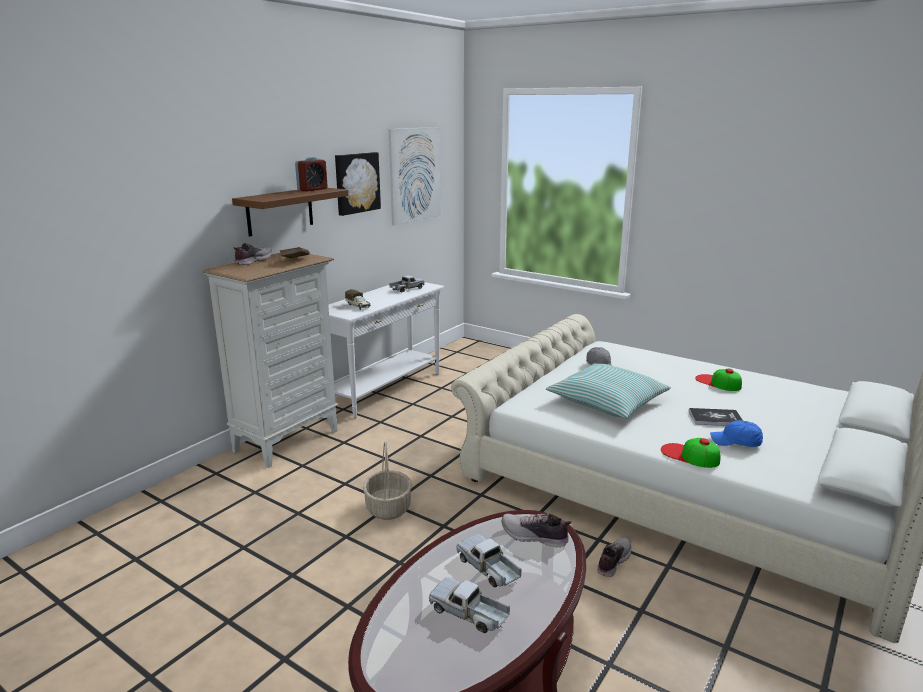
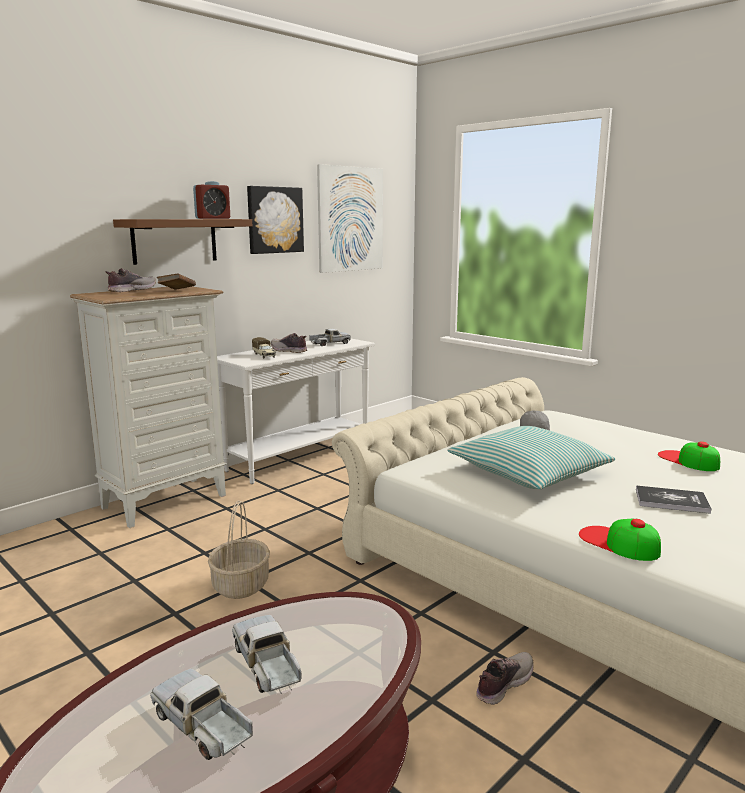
camera: 10 degrees right, 5 degrees down
(534, 537) = (354, 629): shoe -> shoe (288, 350)
(736, 442) = (692, 532): blue cap -> none

